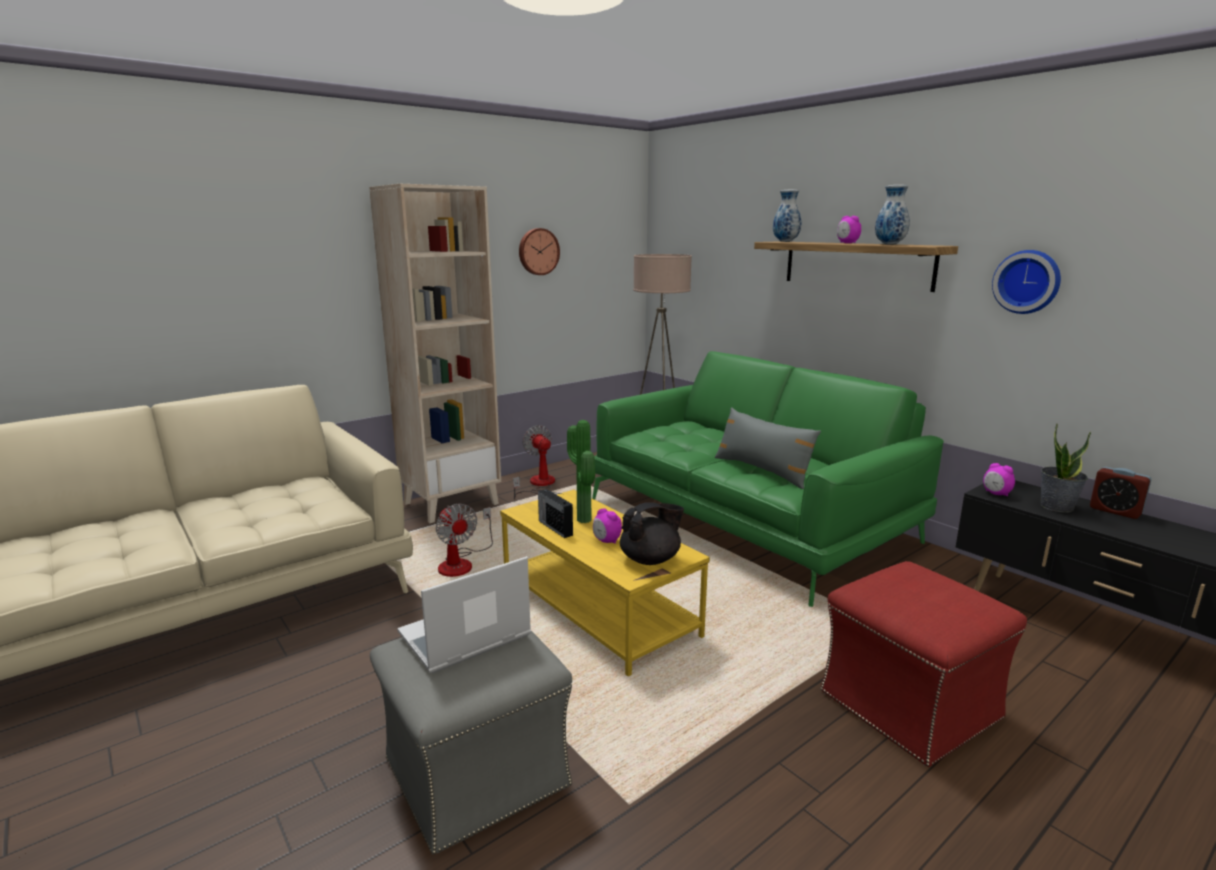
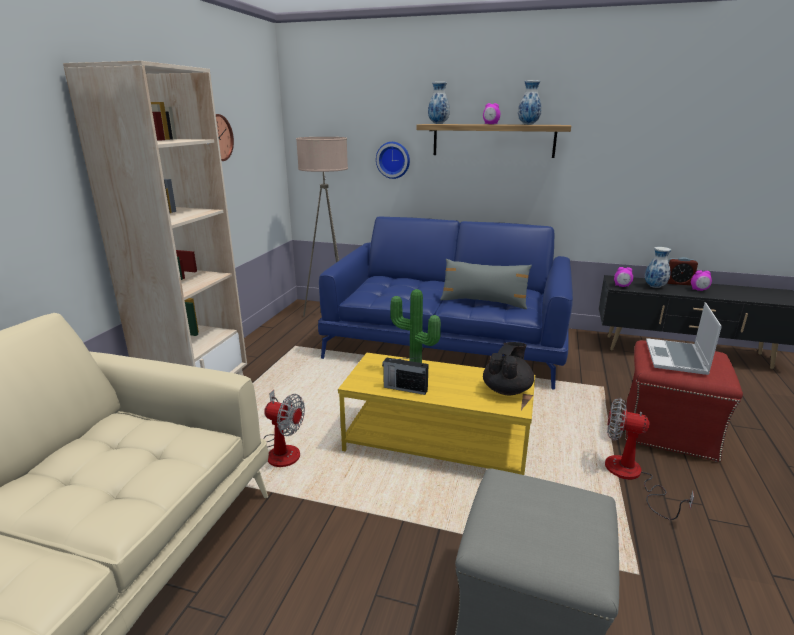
camera: 35 degrees left, 5 degrees up
(464, 637) = (521, 508): laptop -> laptop (677, 358)
(538, 484) = (258, 358): fan -> fan (631, 477)
(606, 541) = (457, 386): alarm clock -> alarm clock (699, 290)
(748, 521) = (448, 342): green sofa -> blue sofa
(1027, 281) = (617, 147): wall clock -> wall clock (393, 160)
(1056, 506) = (655, 287): potted plant -> vase

